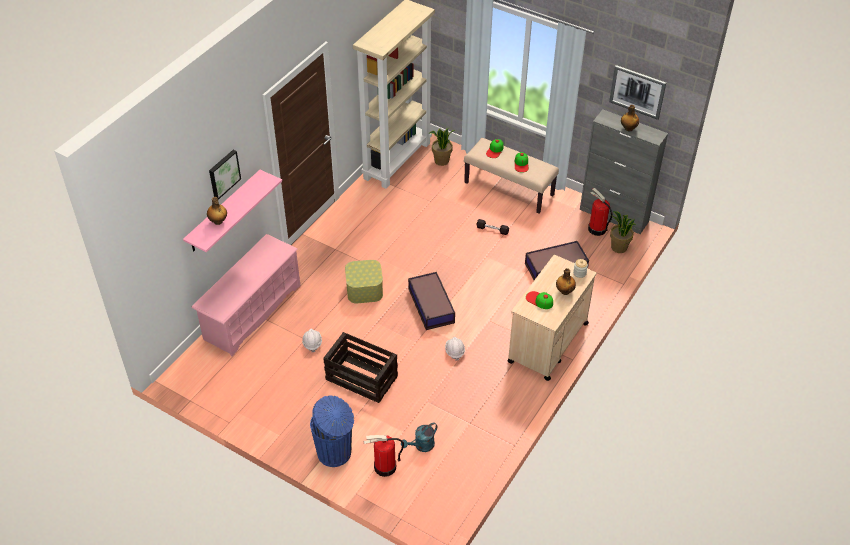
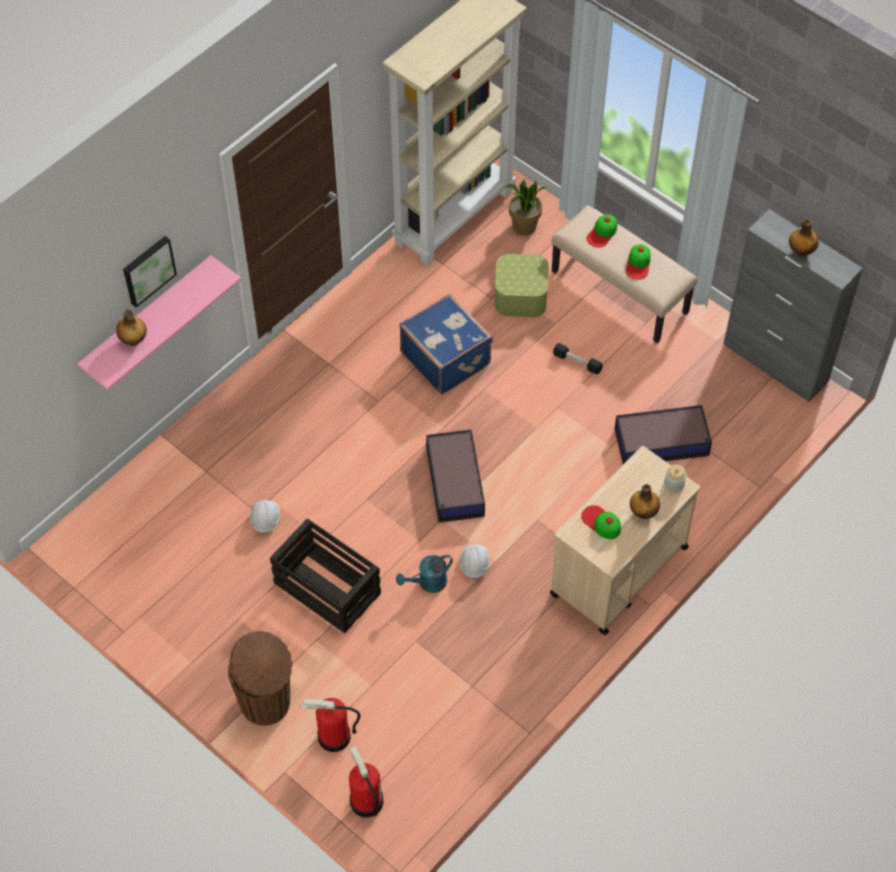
camera: 10 degrees right, 10 degrees up
(252, 312) = (186, 454): pink shoe rack -> none
(335, 453) = (267, 703): blue trash can -> brown trash can
(364, 289) = (360, 439): storage box -> storage box (520, 296)
(409, 237) = (446, 357): none -> blue suitcase
(421, 446) = (393, 712): turquoise watering can -> turquoise watering can (428, 583)
(596, 229) = (742, 383): fire extinguisher -> fire extinguisher (366, 801)
(618, 248) = (768, 421): potted plant -> none
(637, 91) = (822, 198): picture -> none

